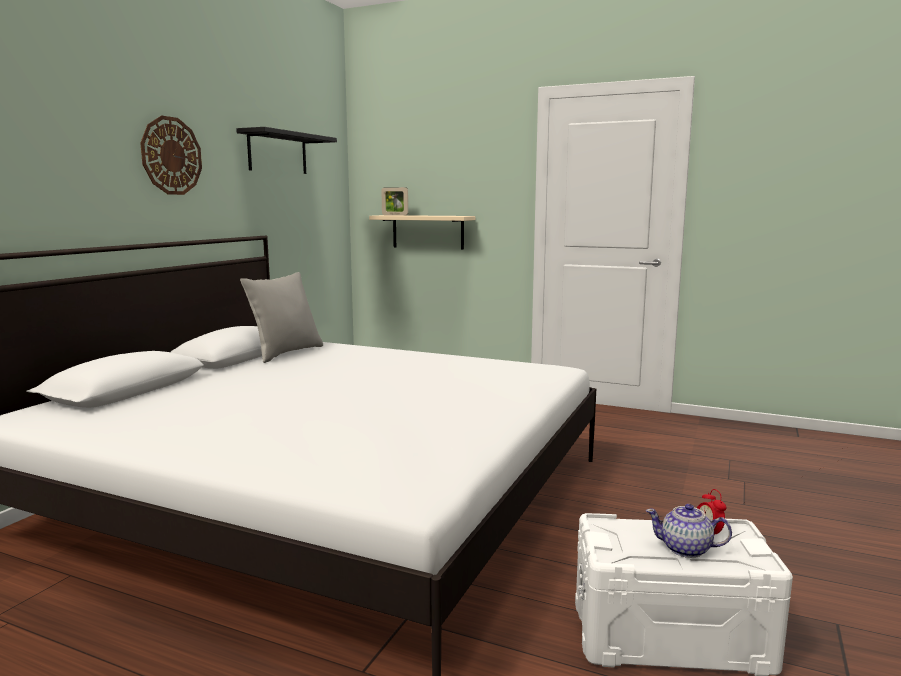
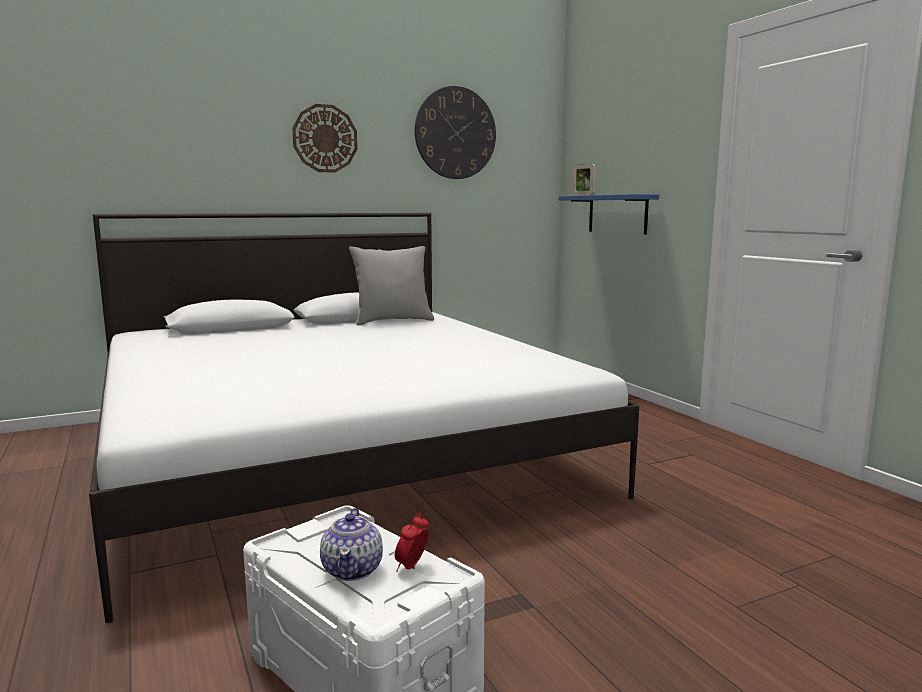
camera: 40 degrees right, 0 degrees up
(277, 153) = (455, 133): black shelf -> wall clock
(428, 232) = (617, 214): beige shelf -> blue shelf
(686, 549) = (353, 569): teapot -> teapot turned 150 degrees counterclockwise

